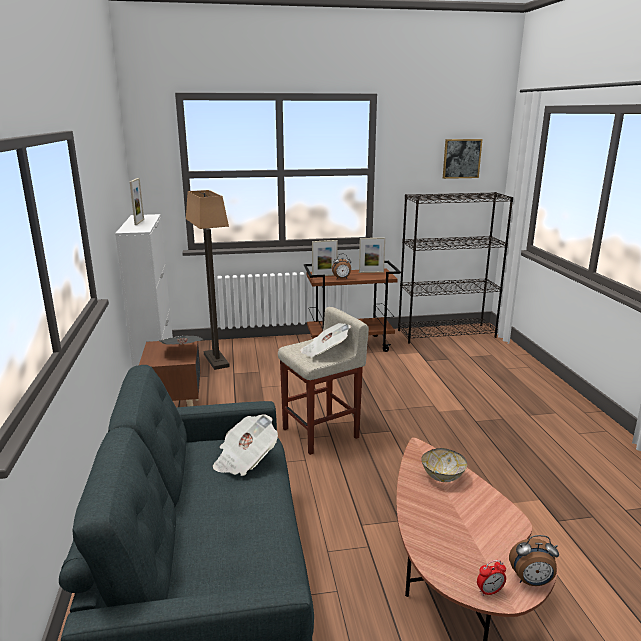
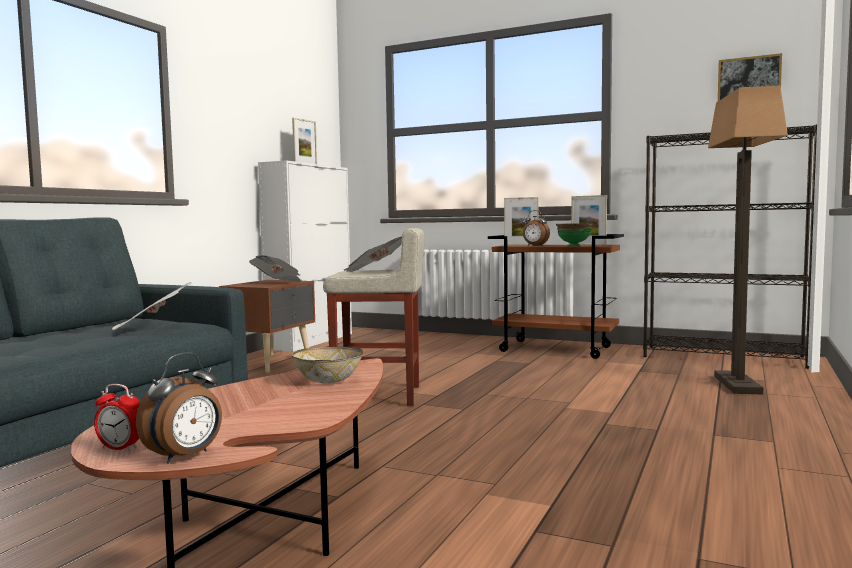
camera: 35 degrees right, 15 degrees down
(215, 360) = (382, 341): floor lamp -> floor lamp (736, 385)
(368, 277) = (573, 246): none -> green bowl
(531, 581) = (185, 457): alarm clock -> alarm clock turned 90 degrees counterclockwise

